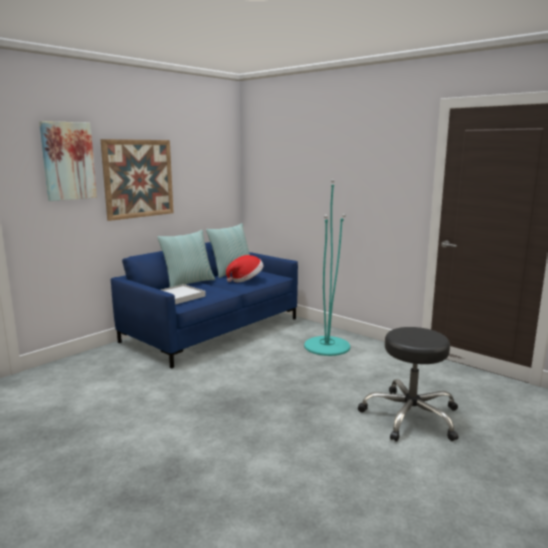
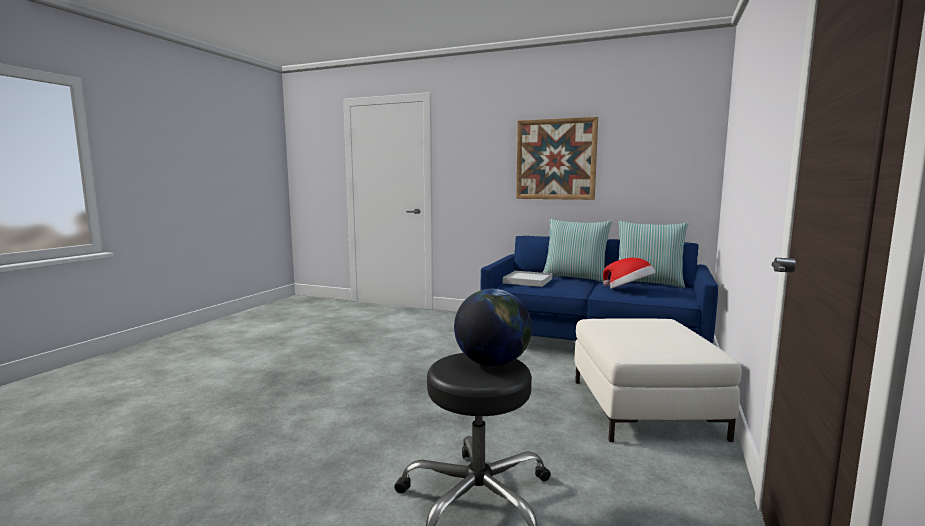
camera: 70 degrees right, 5 degrees down
(68, 161) = (486, 142): picture -> none
(327, 346) = (644, 408): turquoise floor lamp -> white ottoman
(411, 332) = (492, 363): none -> globe

